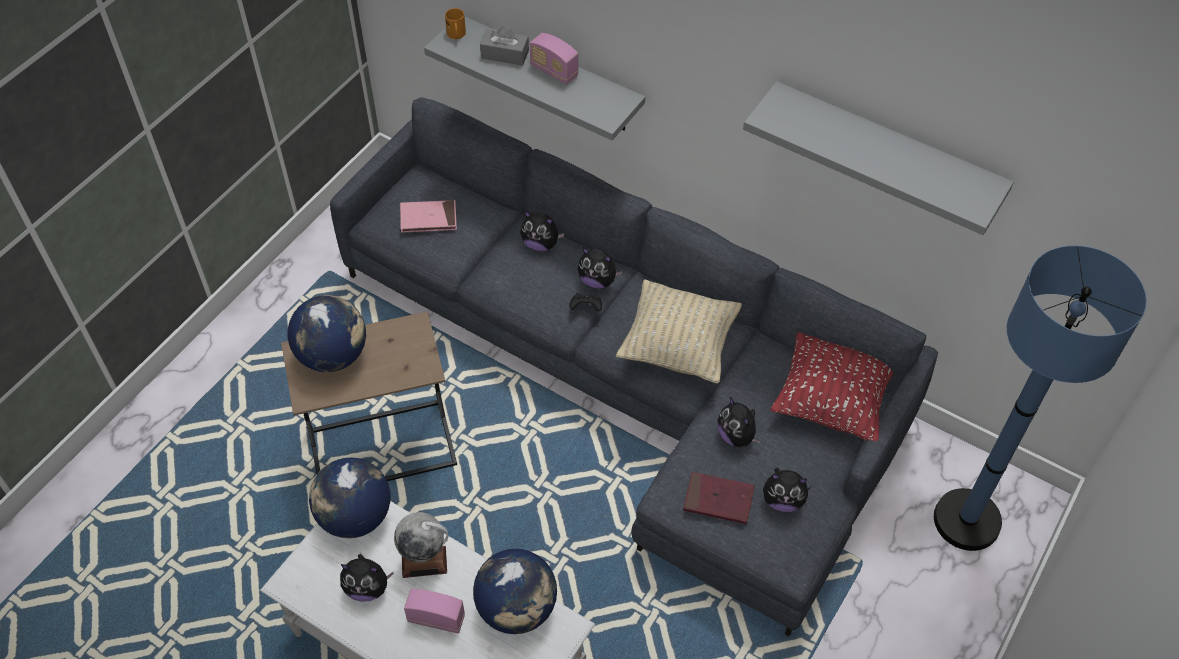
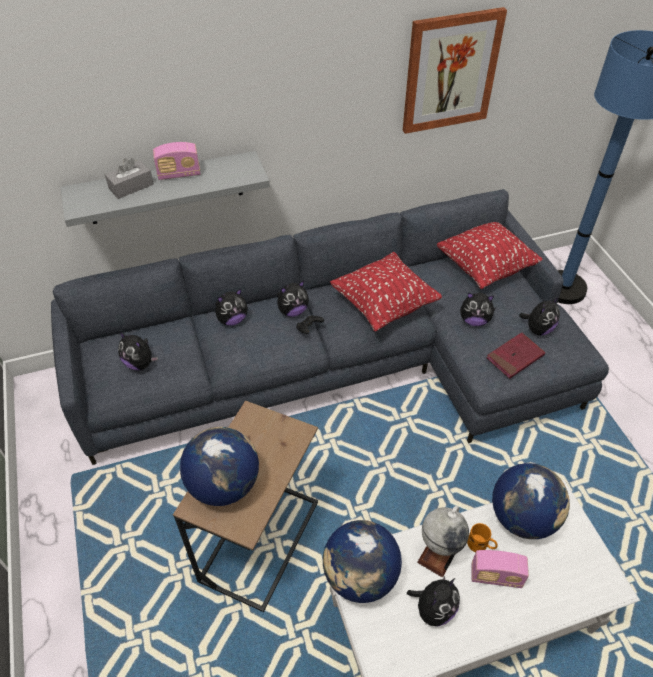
camera: 50 degrees left, 5 degrees down
(428, 218) = (140, 363): pink book -> plush toy
(436, 619) = (496, 576): radio -> radio turned 135 degrees counterclockwise
(456, 35) = (79, 198): orange mug -> orange mug (481, 545)
(678, 347) = (383, 305): beige pillow -> red pillow
(885, 152) = (450, 71): grey shelf -> picture

